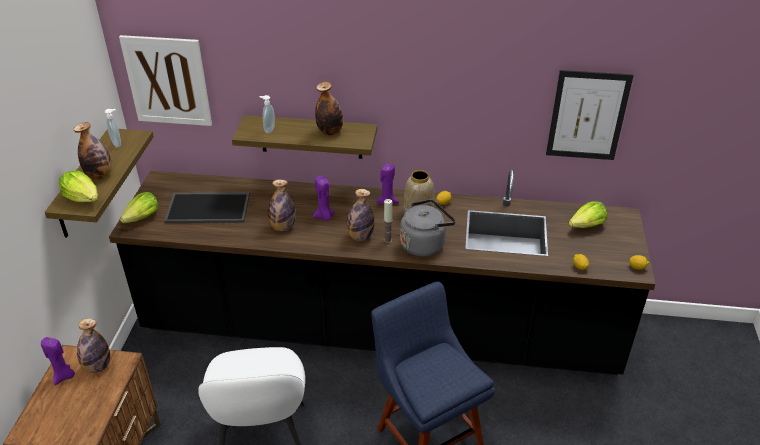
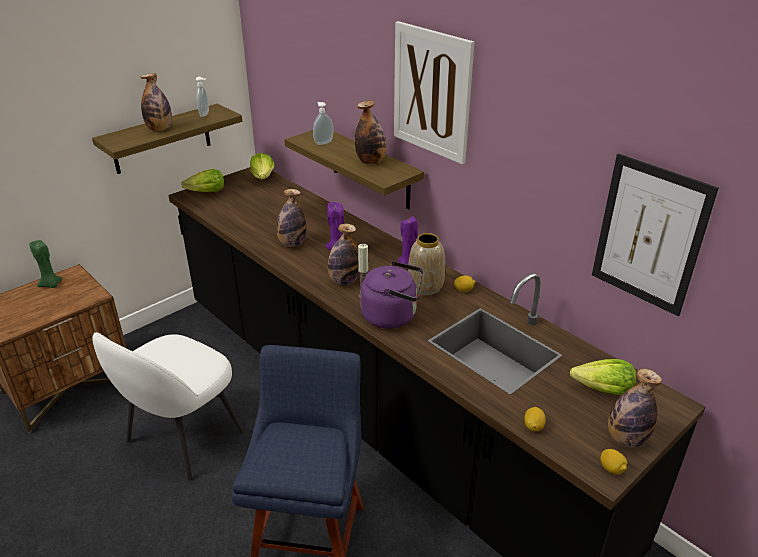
camera: 40 degrees right, 5 degrees down
(64, 376) = (51, 285): purple candle -> green candle
(83, 198) = (126, 139): lettuce -> lettuce (263, 177)
(97, 366) = (76, 290): bottle -> bottle (625, 439)
(167, 81) = (274, 74): picture -> picture (432, 92)
(209, 207) = (260, 205): tray -> none
(424, 244) = (392, 316): grey kettle -> purple kettle

